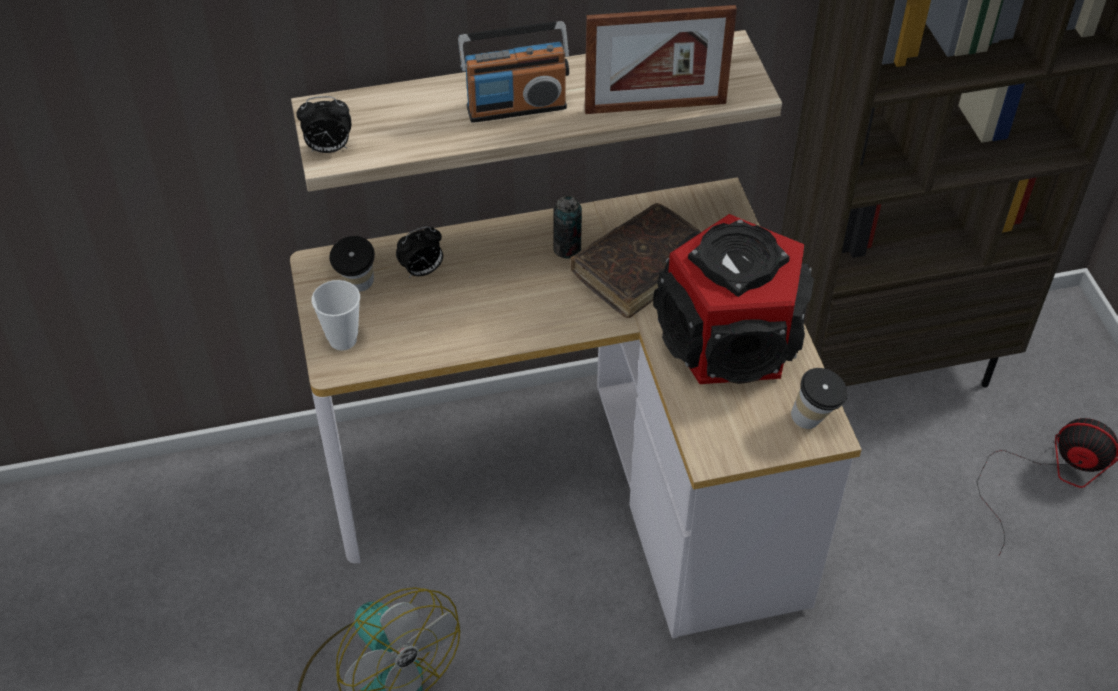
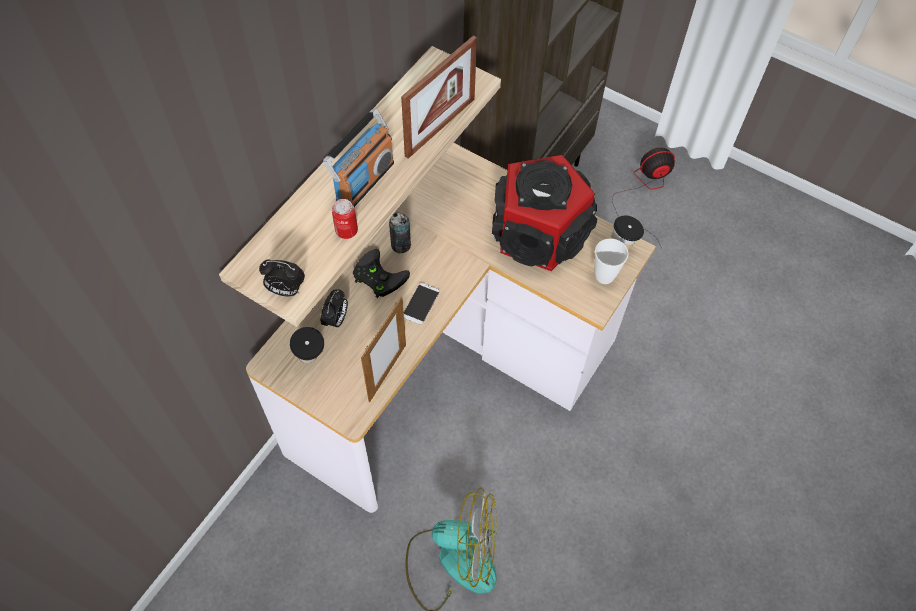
camera: 45 degrees left, 10 degrees up
(328, 149) = (285, 290): alarm clock -> alarm clock turned 60 degrees clockwise
(343, 340) = (338, 397): cup -> cup (604, 276)
(413, 353) = (387, 373): none -> picture frame
(445, 137) = (346, 231): none -> can
(508, 260) = (377, 276): none -> black game controller
(522, 316) = (421, 304): none -> phone
(641, 268) = (451, 227): brown book -> none

